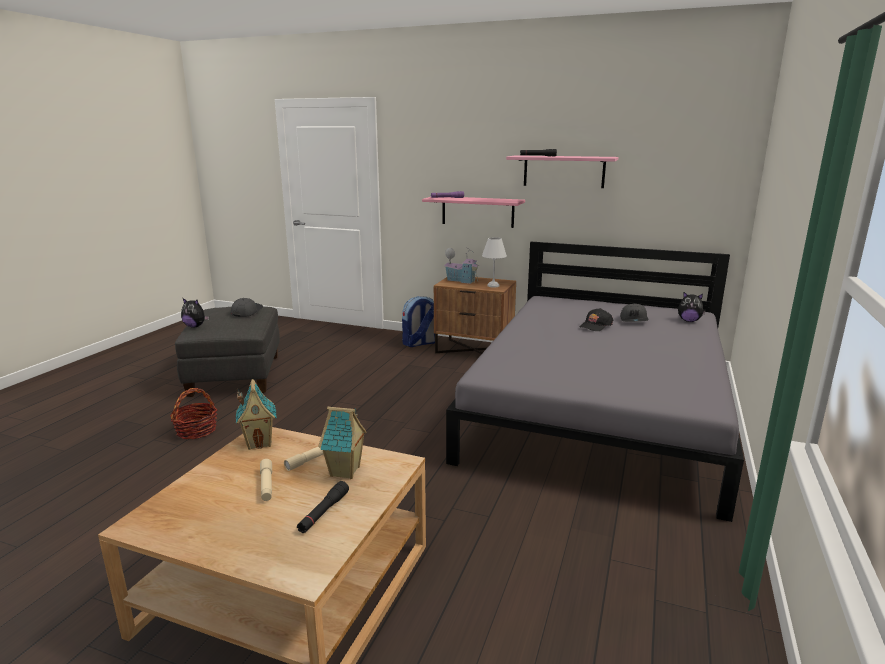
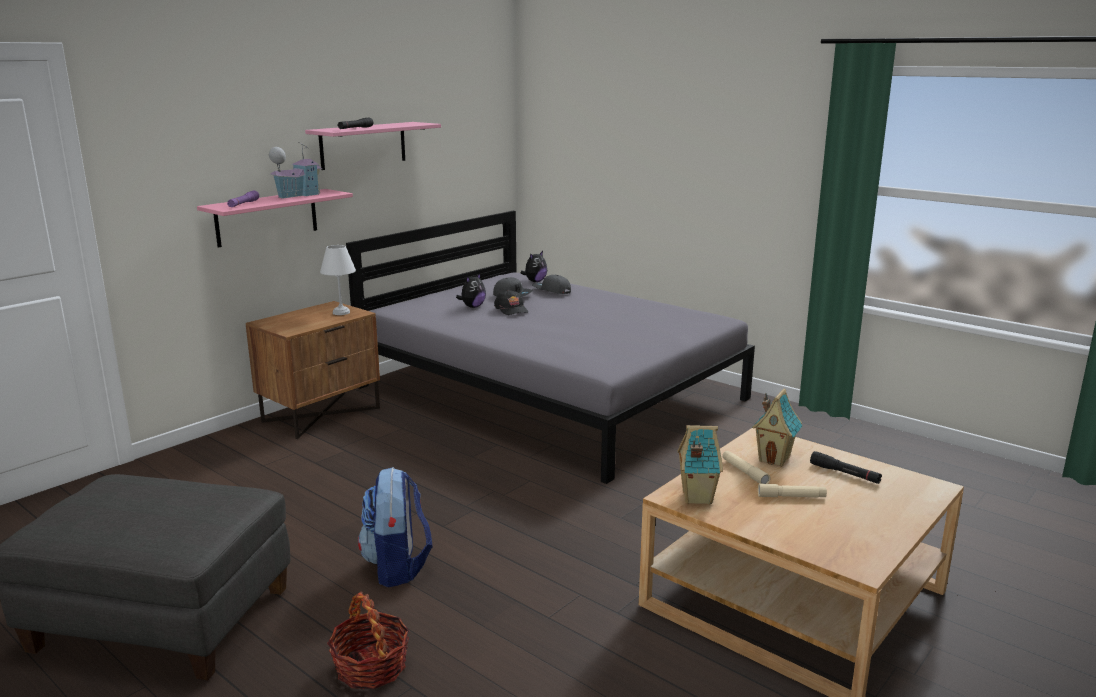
camera: 70 degrees left, 0 degrees up
(195, 326) = (151, 544): plush toy -> plush toy (472, 306)
(246, 311) = (137, 489): grey cap -> grey cap (551, 291)
(420, 343) = (245, 443): backpack -> backpack (397, 567)
(461, 280) = (289, 321): toy house -> toy house (297, 195)

